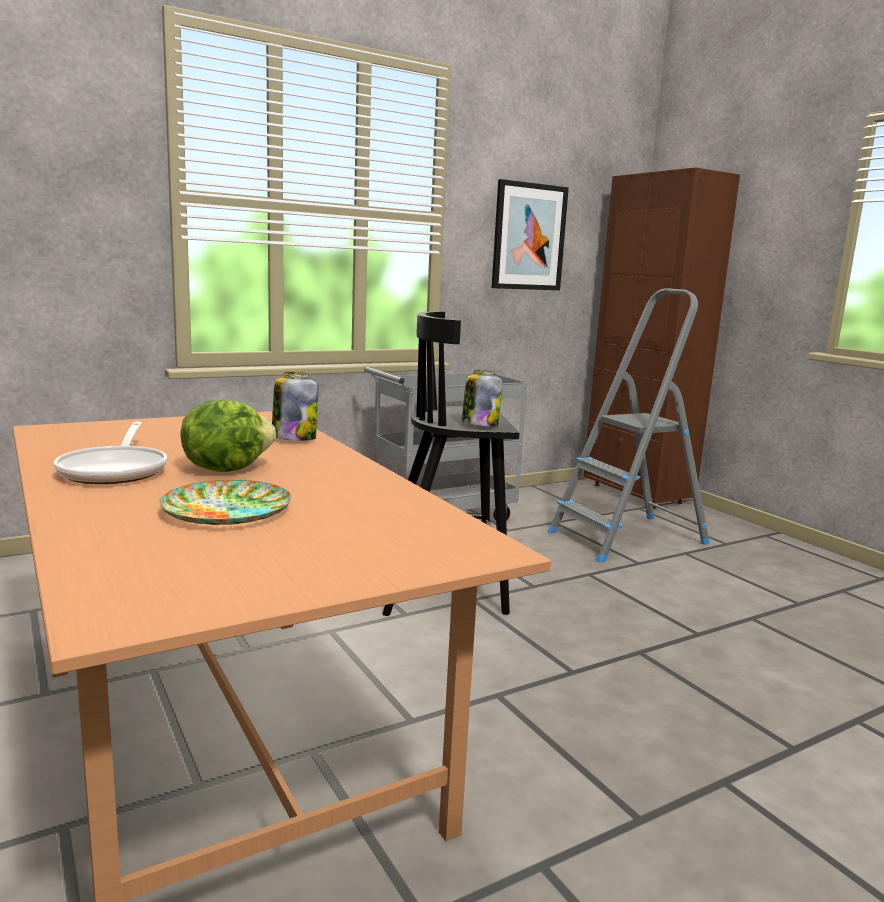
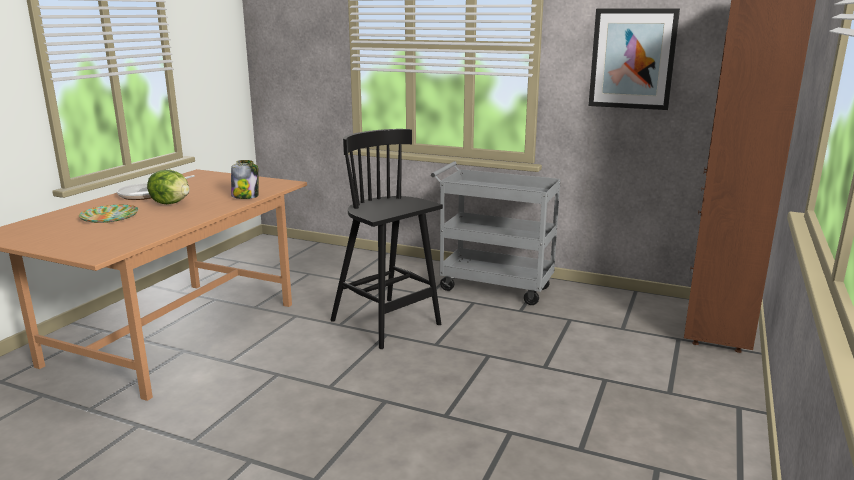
camera: 55 degrees right, 5 degrees up
(479, 424) = (375, 212): jar -> none
(626, 538) = (591, 350): grey step ladder -> none

